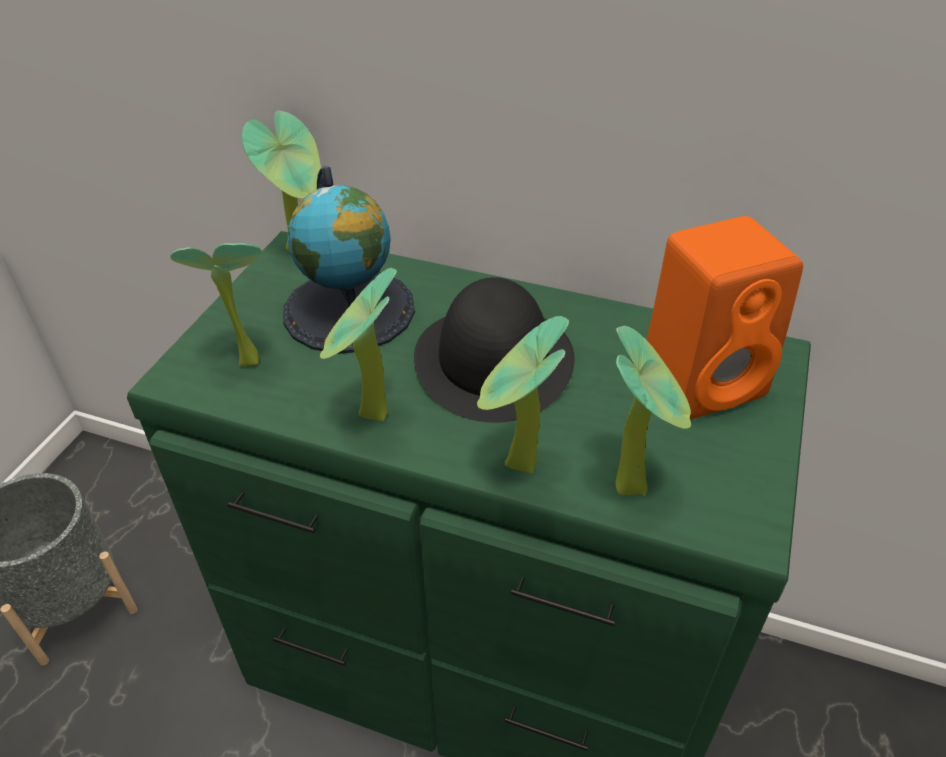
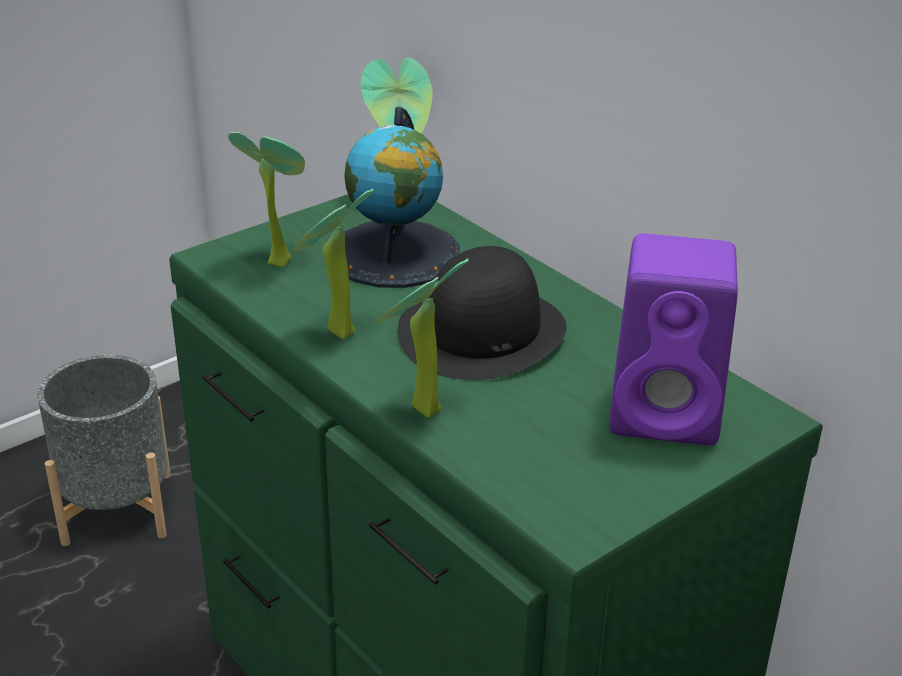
camera: 30 degrees right, 10 degrees down
(634, 484) = (510, 459): potted plant -> none
(705, 379) = (668, 413): orange speaker -> purple speaker

